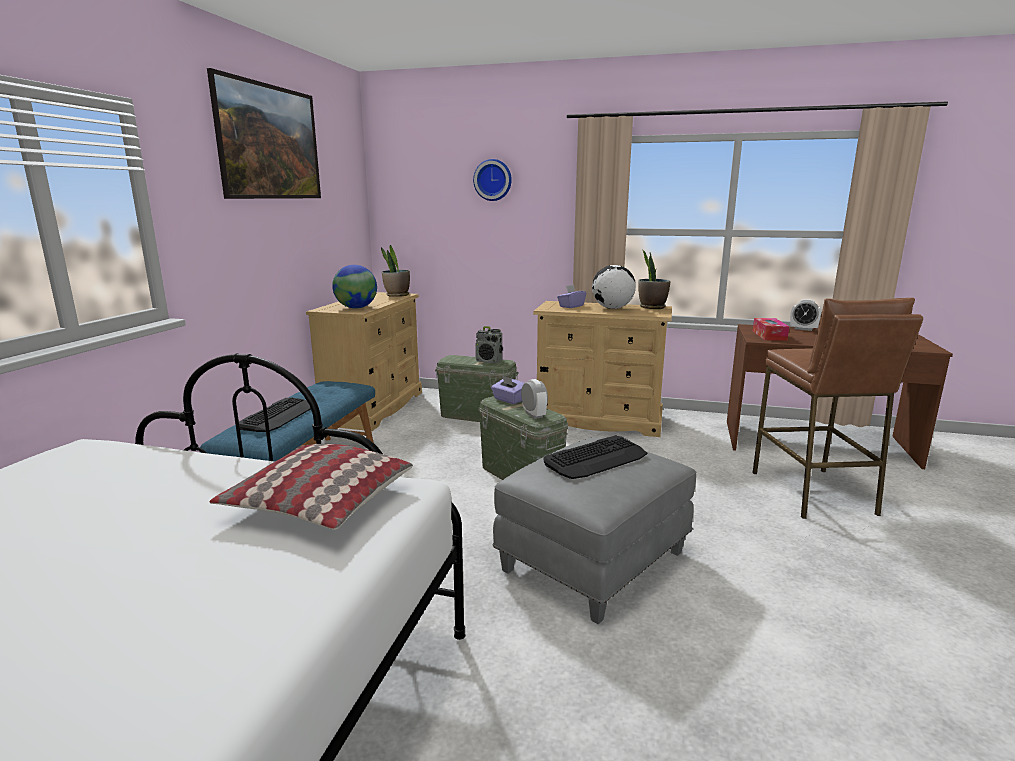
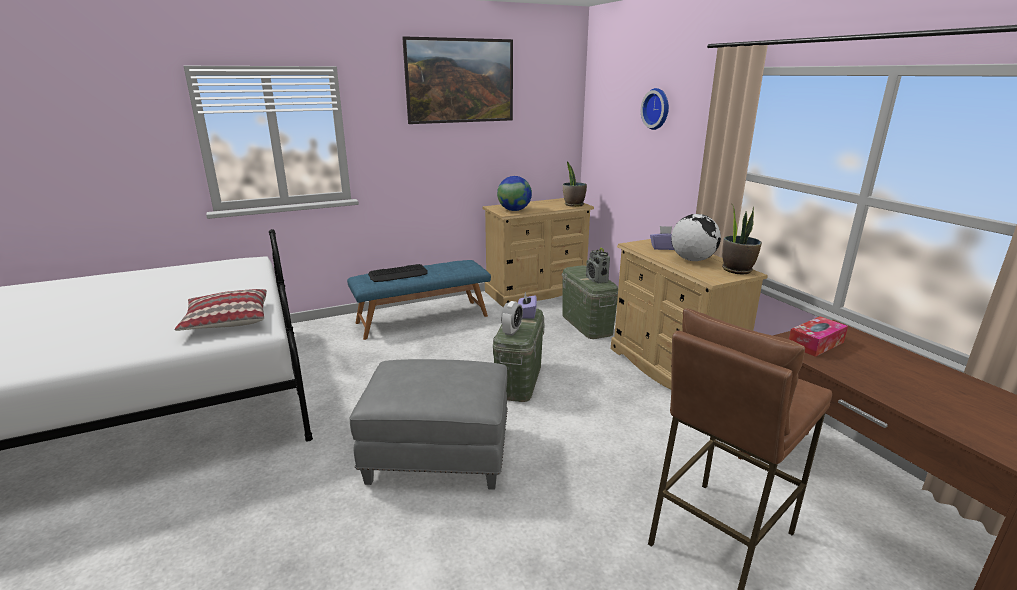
camera: 50 degrees right, 5 degrees up
(596, 458) = (439, 374): keyboard -> none
(803, 329) = (902, 355): alarm clock -> none

